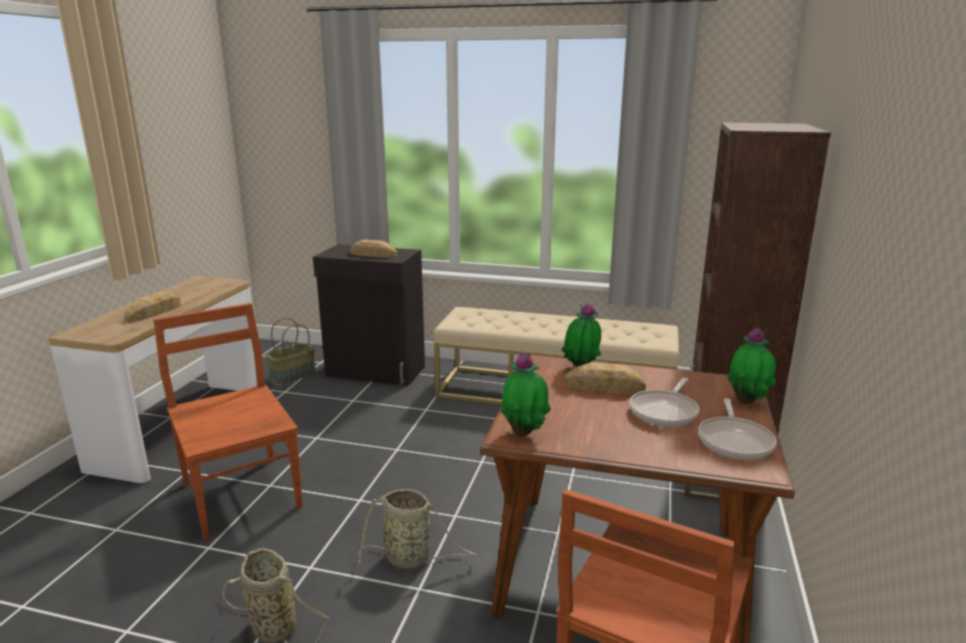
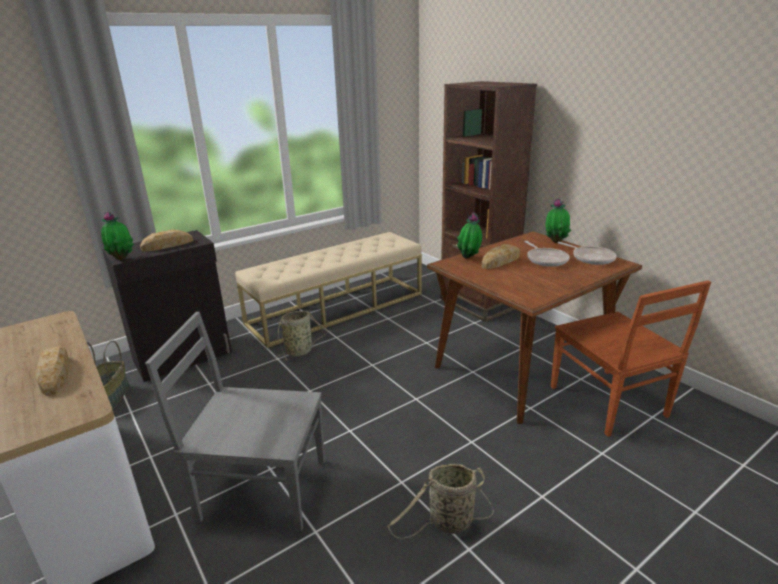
camera: 50 degrees left, 5 degrees up
(241, 493) = (260, 489): brown chair -> grey chair
(411, 558) = (440, 433): basket -> basket (300, 351)
(524, 433) = (531, 296): potted plant -> potted plant (122, 258)

